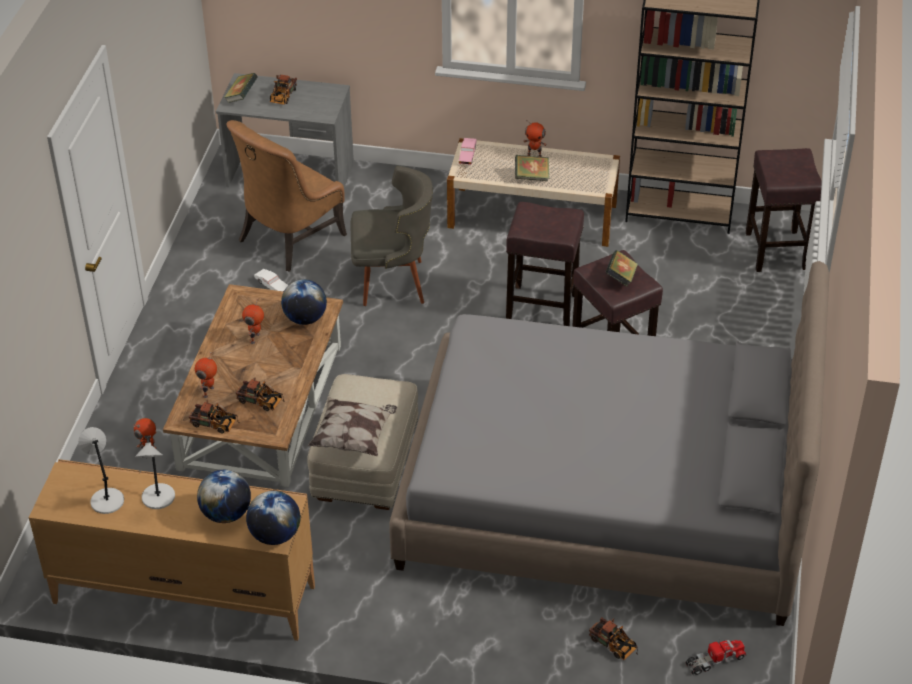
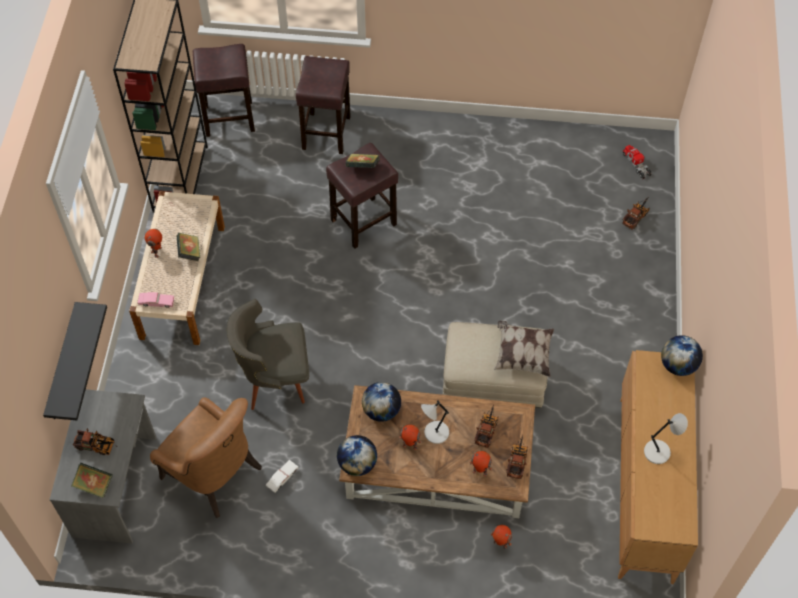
camera: 95 degrees left, 15 degrees up
(106, 500) = (667, 489): grey table lamp -> grey table lamp (435, 433)
(226, 514) = (664, 401): globe -> globe (357, 464)
(346, 39) = (63, 365): none -> black shelf
(392, 283) = (276, 381): grey chair -> grey chair turned 90 degrees counterclockwise
(543, 307) = (302, 269): brown stool -> brown stool (326, 132)
(605, 497) = (505, 224): grey bed -> none

